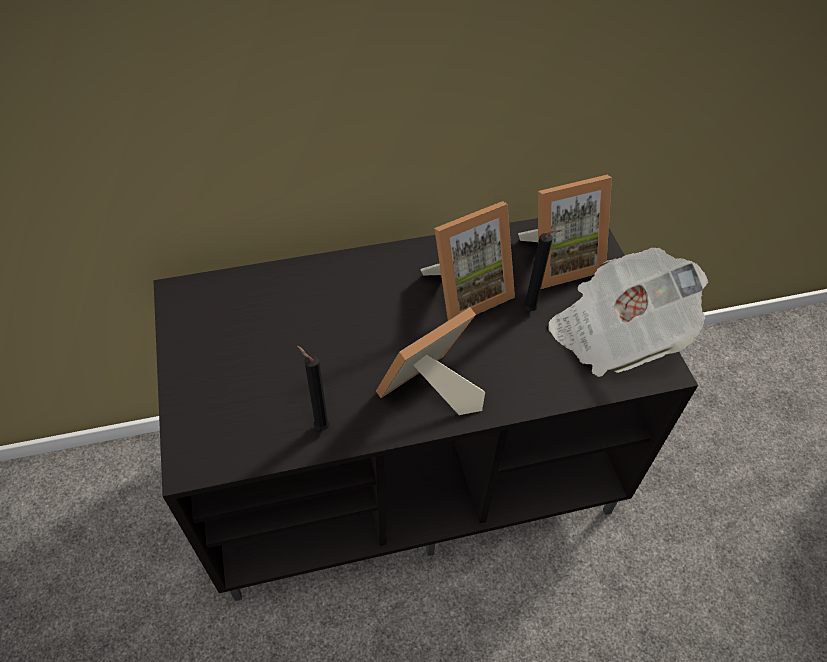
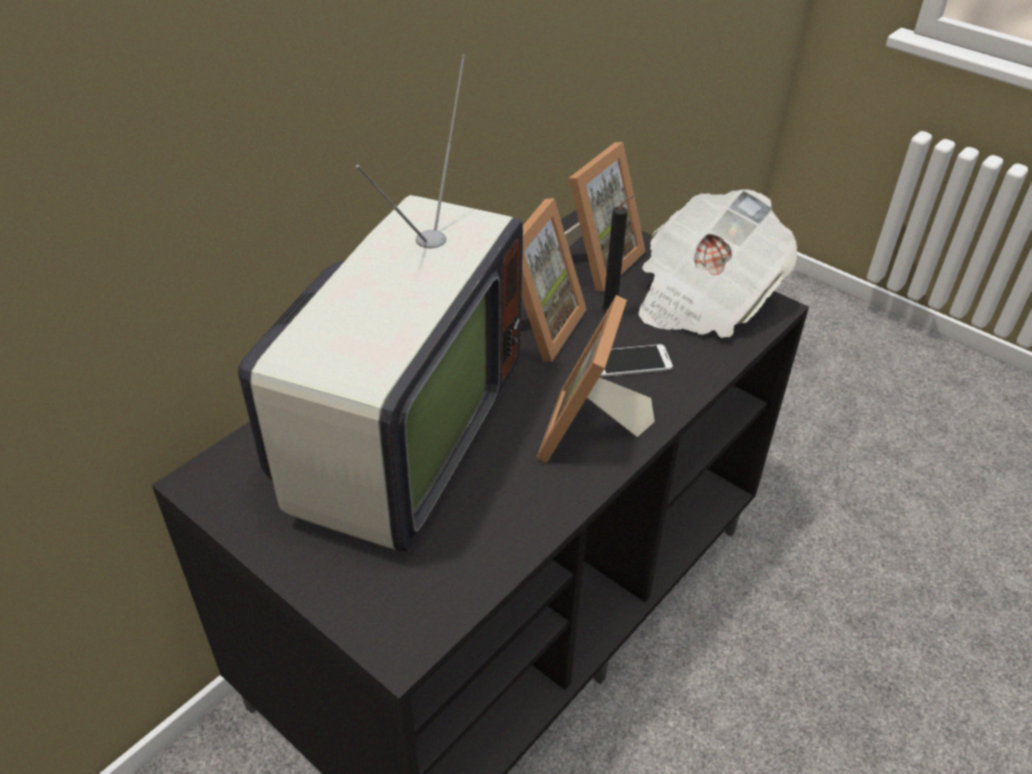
camera: 35 degrees left, 10 degrees down
(304, 328) = (396, 441): none -> television
(320, 425) = (509, 523): black candle -> none
(509, 355) = (631, 361): none -> phone

